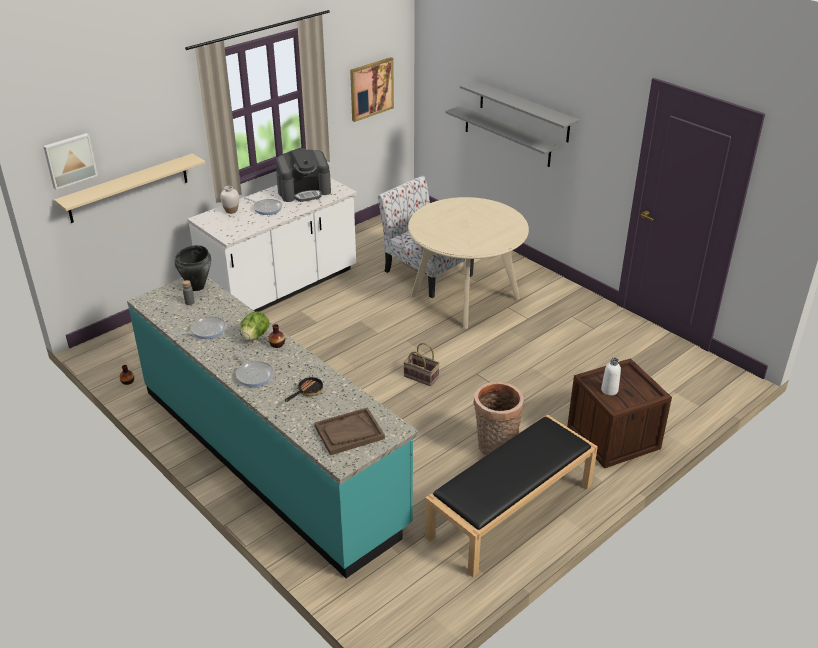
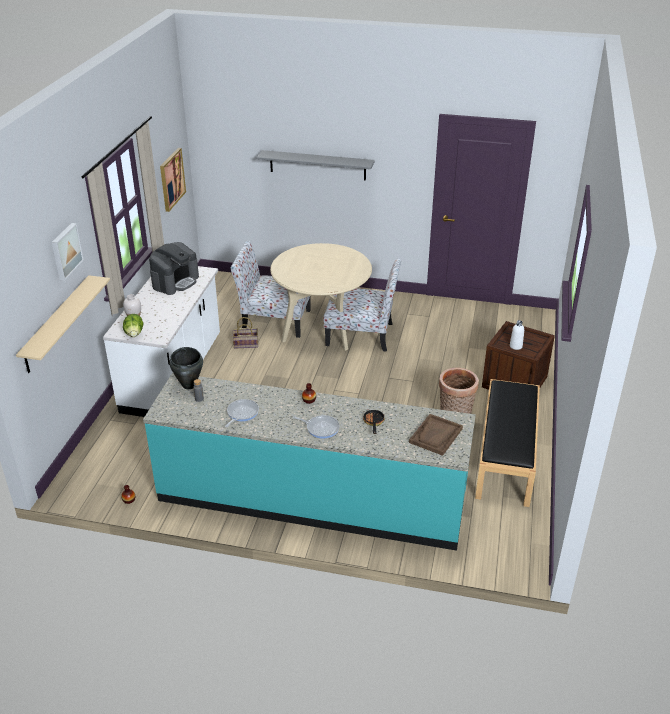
camera: 35 degrees left, 0 degrees up
(69, 160) = (21, 311): picture -> picture (65, 251)
(255, 336) = (285, 402): lettuce -> lettuce (134, 334)
(266, 208) = (161, 305): frying pan -> none
(422, 377) = (355, 395): basket -> basket (246, 344)
(498, 319) = (361, 334): none -> chair
(507, 136) = (302, 189): grey shelf -> none

